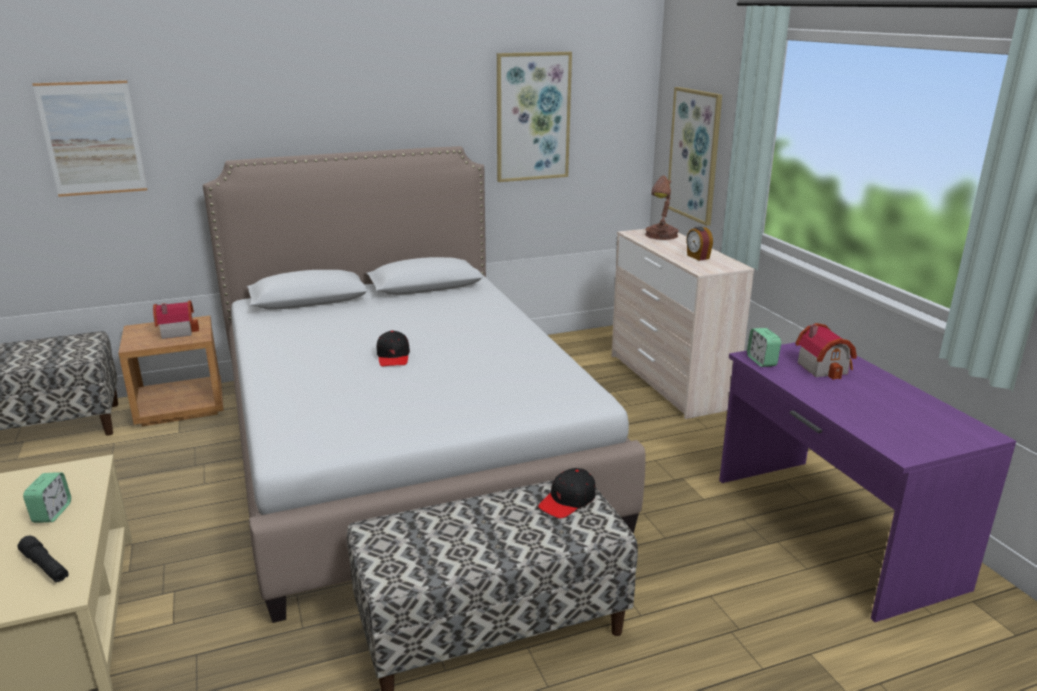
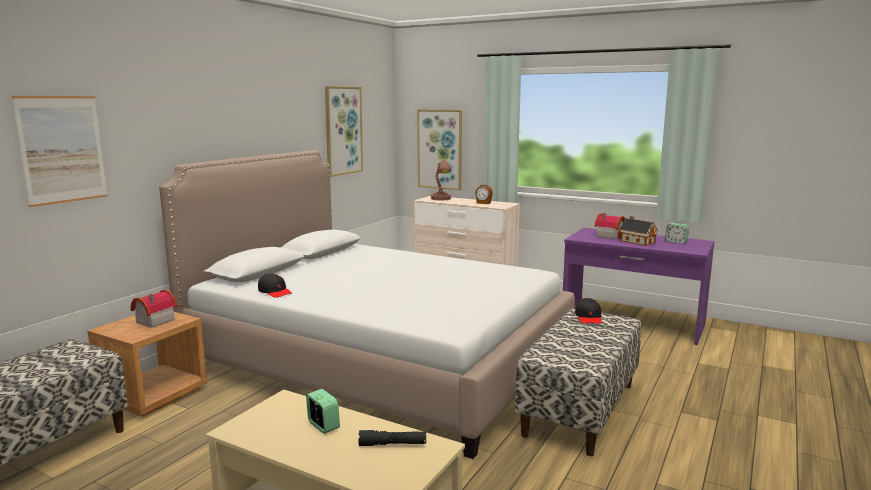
camera: 40 degrees left, 10 degrees down
(393, 356) = (396, 281): black cap -> black cap (275, 292)
(761, 361) = (583, 239): alarm clock -> alarm clock (676, 241)
(842, 394) = (636, 241): none -> toy house

